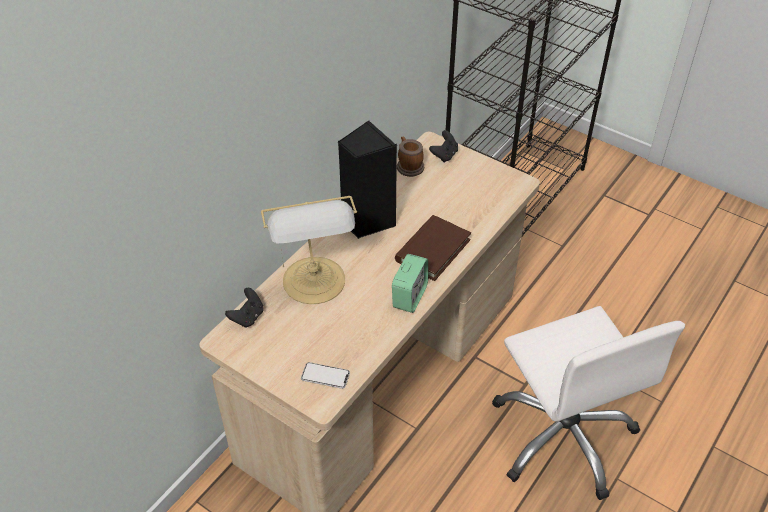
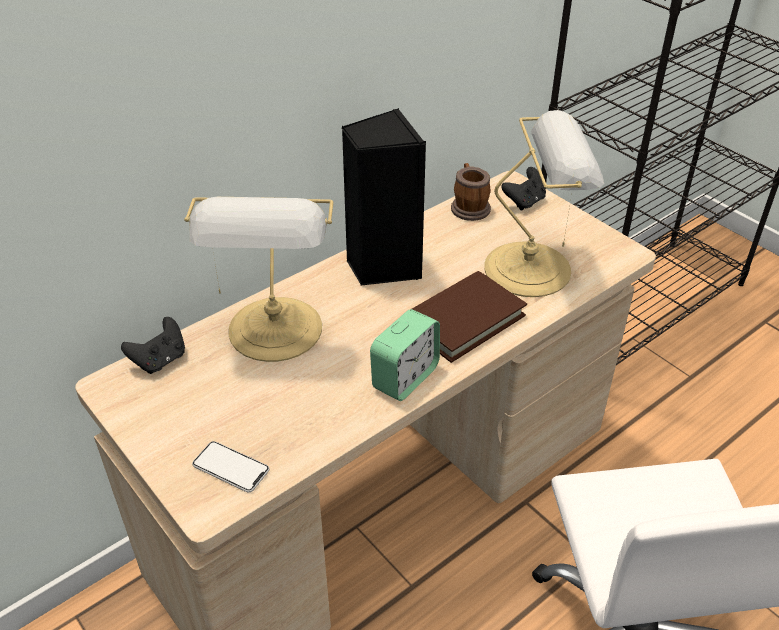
camera: 15 degrees right, 5 degrees down
(464, 205) = (532, 268): none -> table lamp

